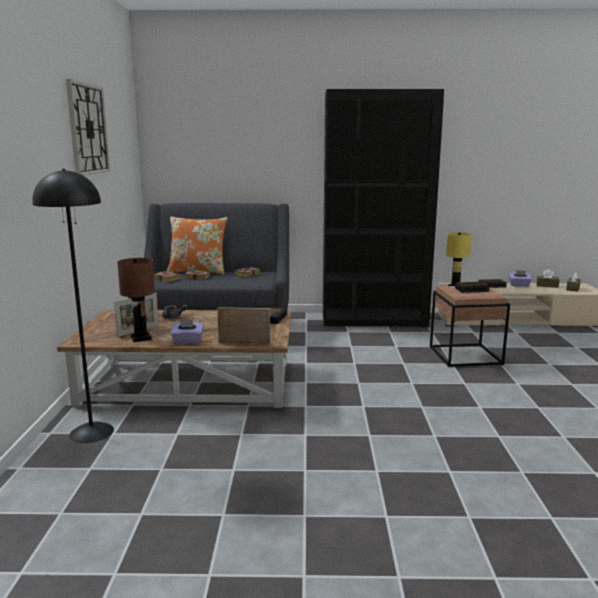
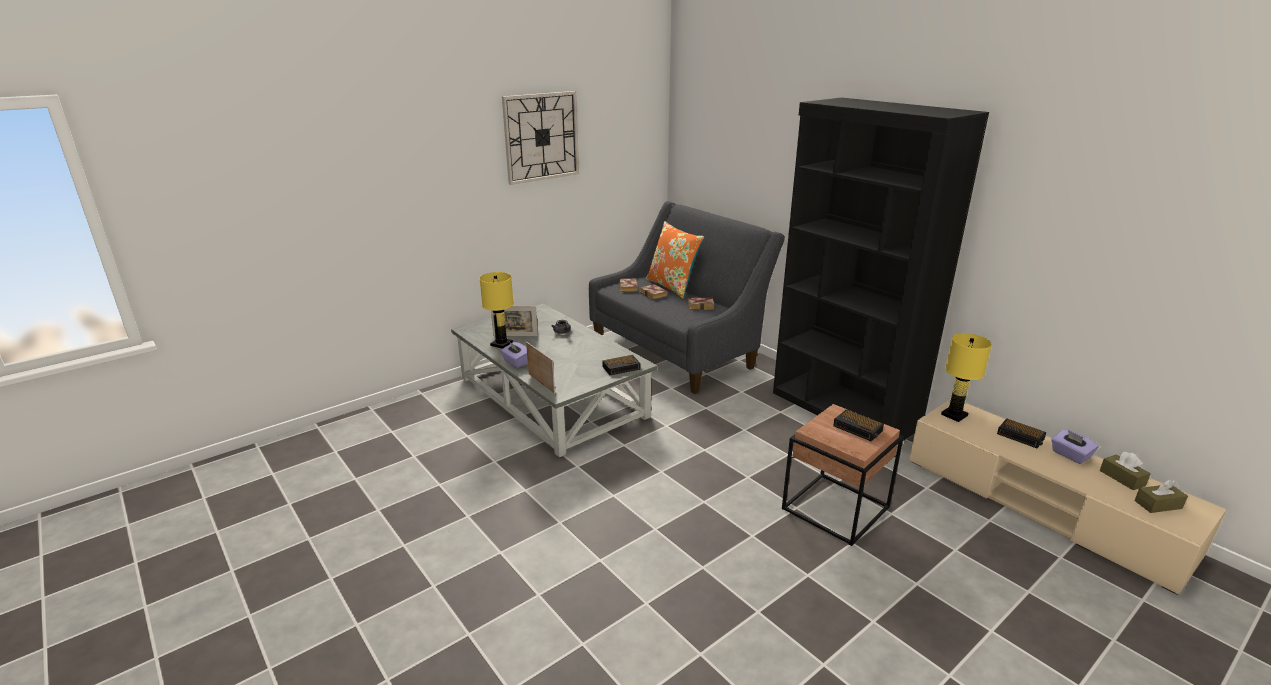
camera: 50 degrees right, 10 degrees up
(91, 432) = (436, 405): black floor lamp -> none
(140, 338) = (501, 344): brown table lamp -> yellow table lamp
(190, 382) = (553, 397): brown coffee table -> grey coffee table

